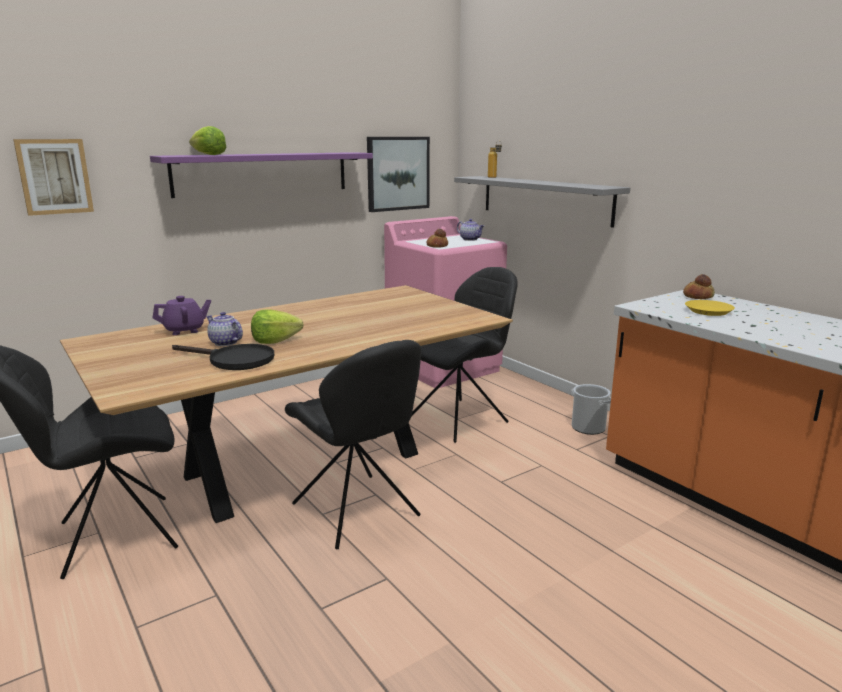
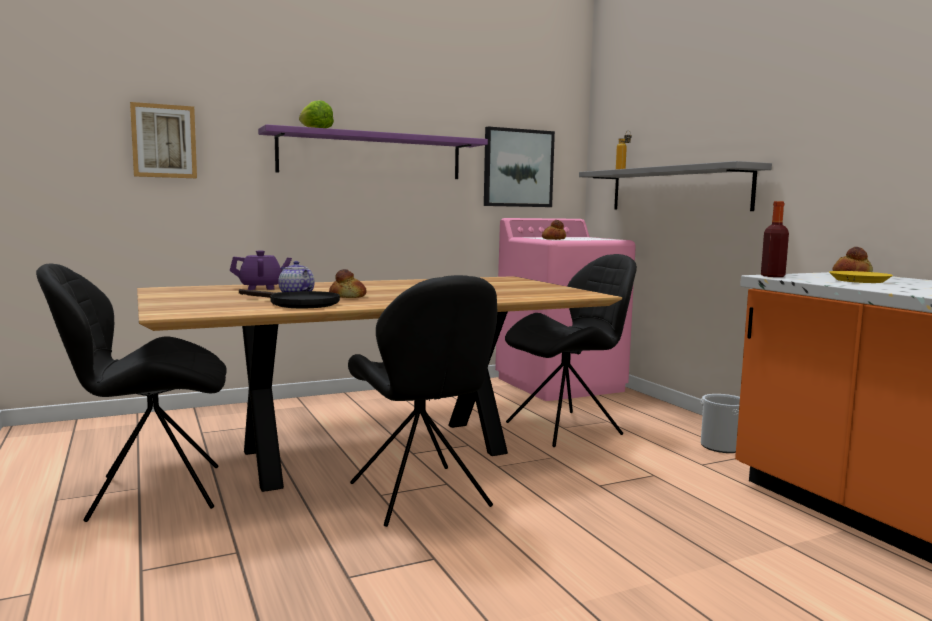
camera: 10 degrees right, 10 degrees down
(275, 341) = (348, 296): lettuce -> bread
(470, 239) = (594, 238): teapot -> none
(640, 306) = (772, 276): none -> bottle

